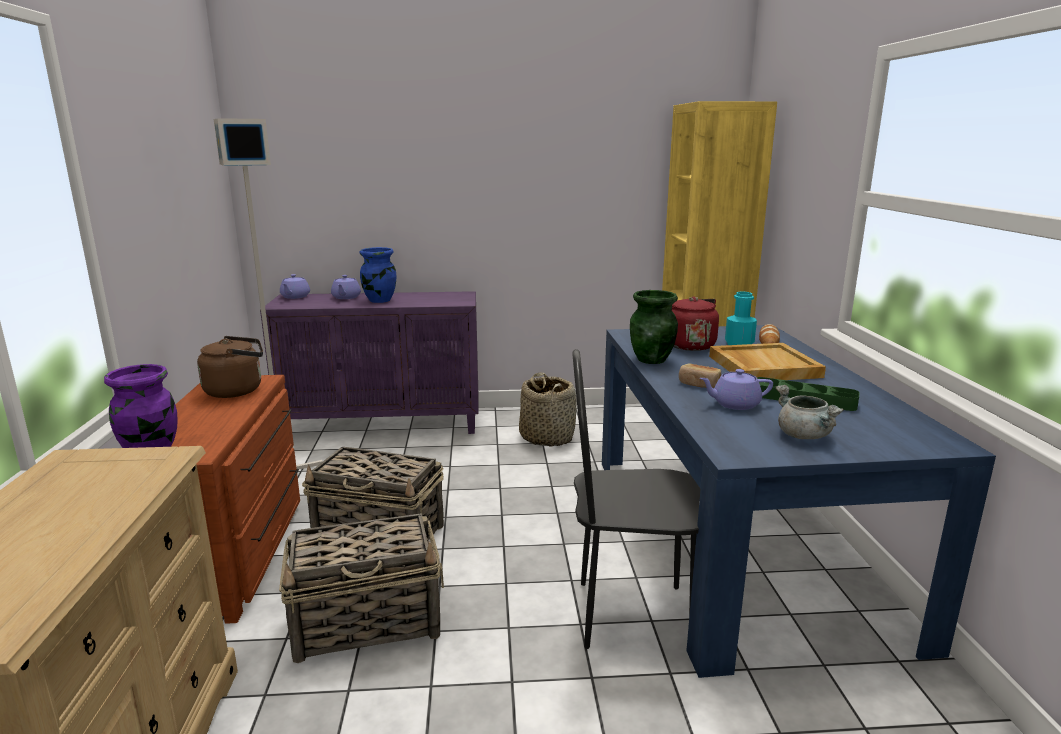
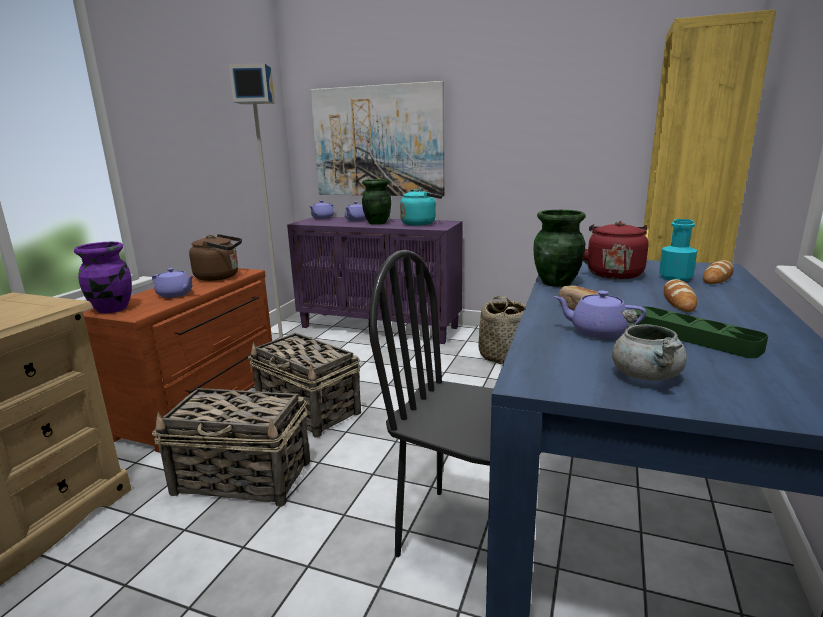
camera: 25 degrees right, 0 degrees up
(212, 421) = (175, 294): none -> purple teapot
(364, 201) = (377, 142): none -> picture
(379, 300) = (377, 223): blue vase -> green vase
(433, 298) = (420, 223): none -> turquoise kettle
(762, 366) = (678, 300): beige tray -> bread

